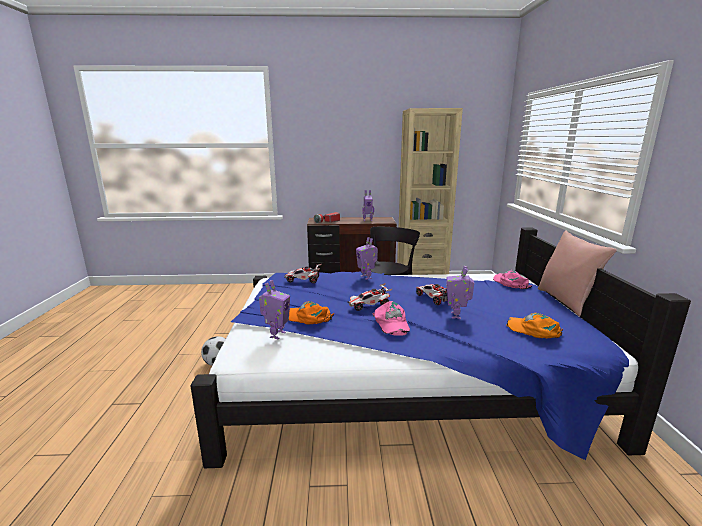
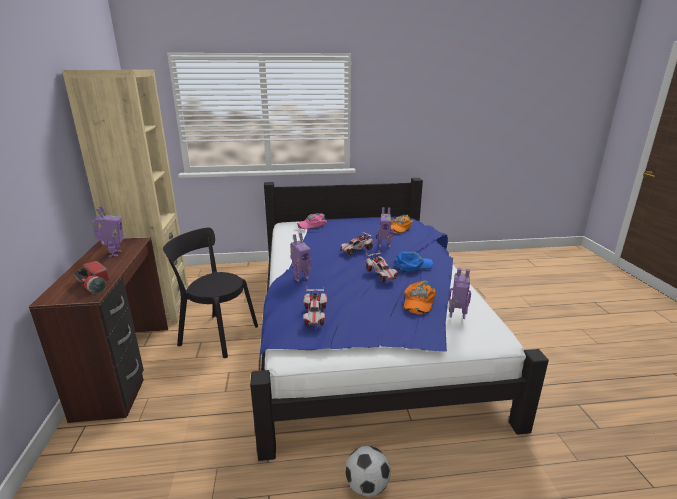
camera: 95 degrees left, 5 degrees up
(391, 323) = (413, 265): pink cap -> blue cap
(566, 301) = (343, 216): pink pillow -> none

